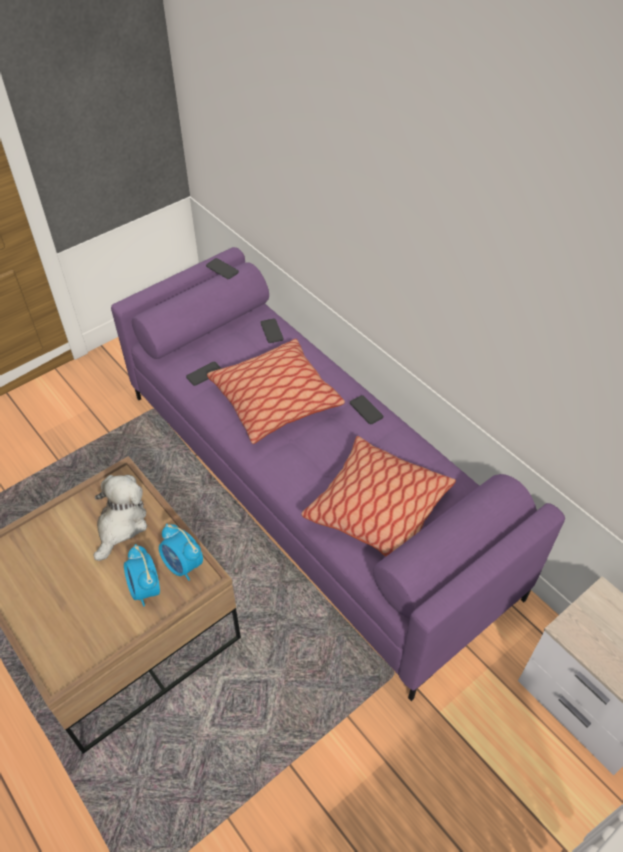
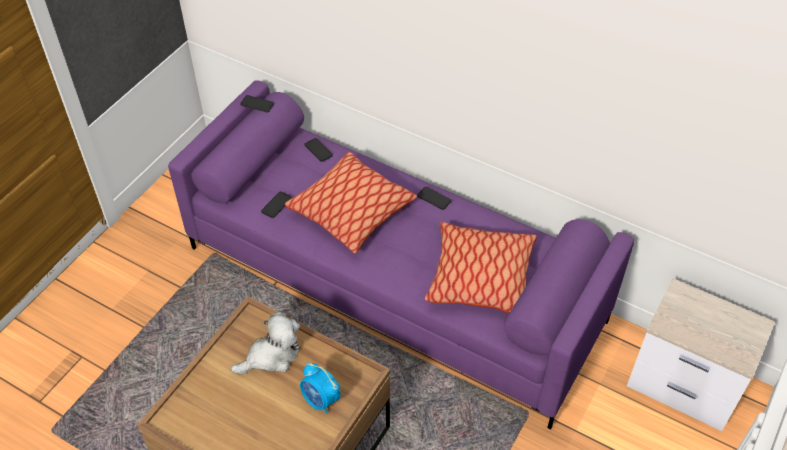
camera: 20 degrees left, 0 degrees up
(121, 525) = (271, 355): plush toy -> plush toy turned 60 degrees clockwise
(183, 565) = (343, 371): alarm clock -> none

